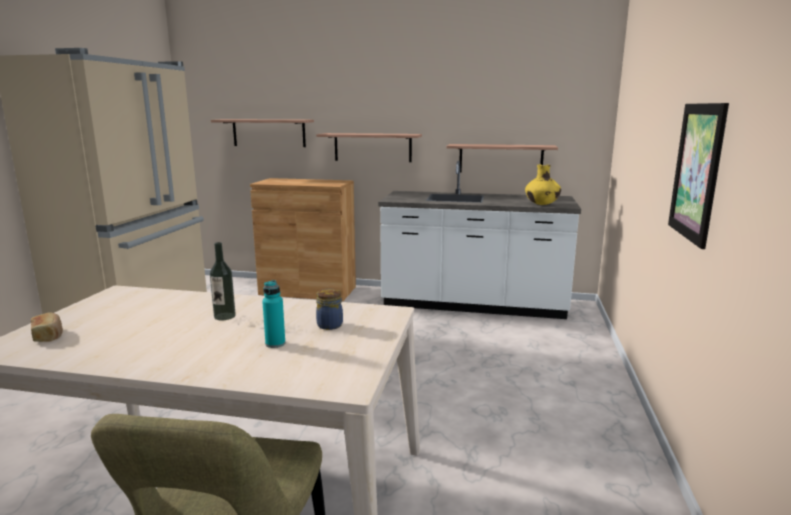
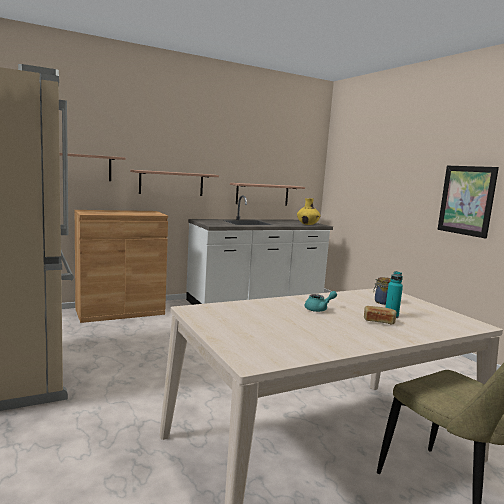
camera: 40 degrees left, 5 degrees down
(48, 335) = (253, 345): bread -> bread (379, 321)
(224, 316) = (319, 309): bottle -> turquoise teapot

